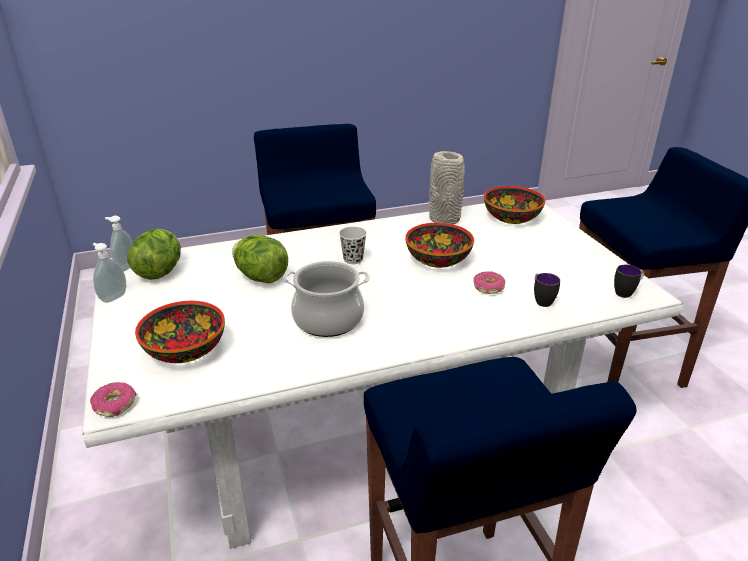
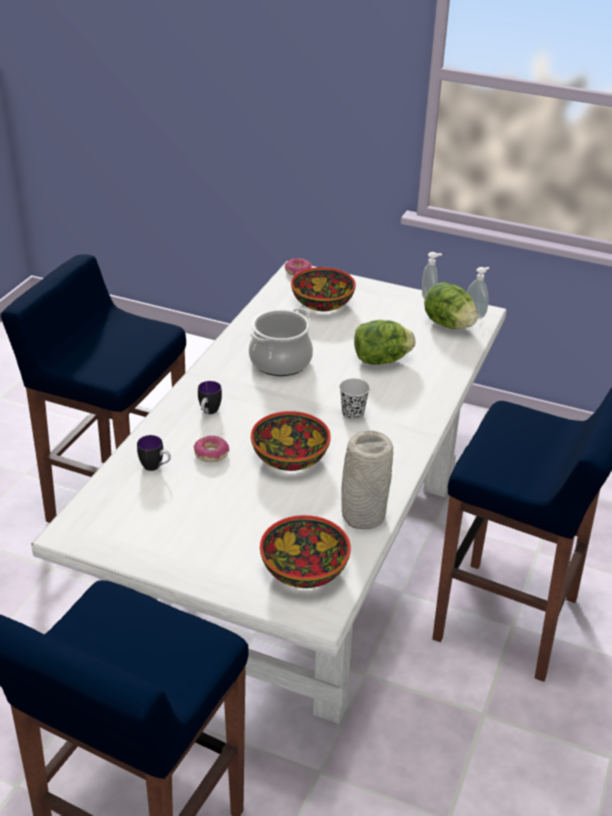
camera: 130 degrees right, 5 degrees up
(626, 292) = (90, 522): mug -> mug (208, 412)

